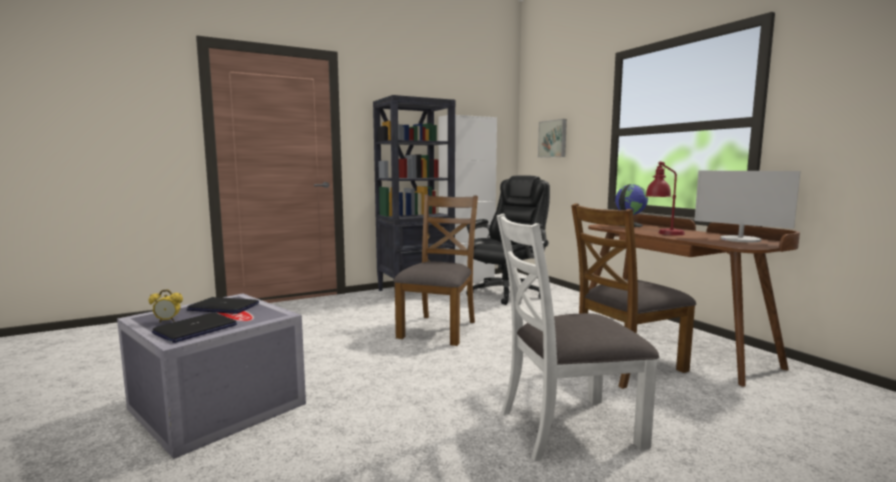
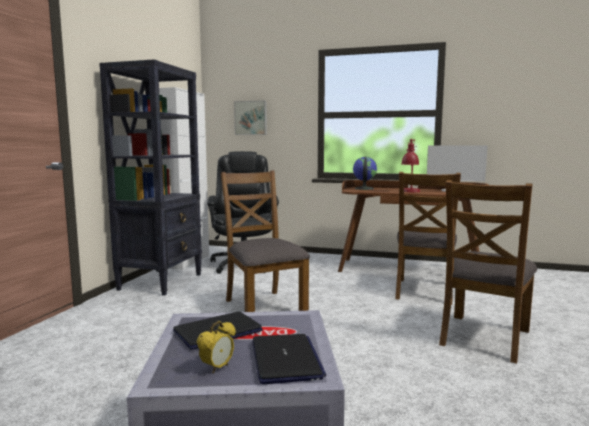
camera: 45 degrees left, 0 degrees up
(568, 427) = (483, 337): white chair -> brown chair

